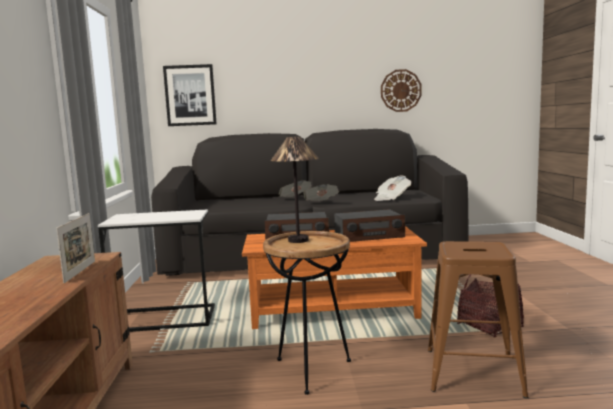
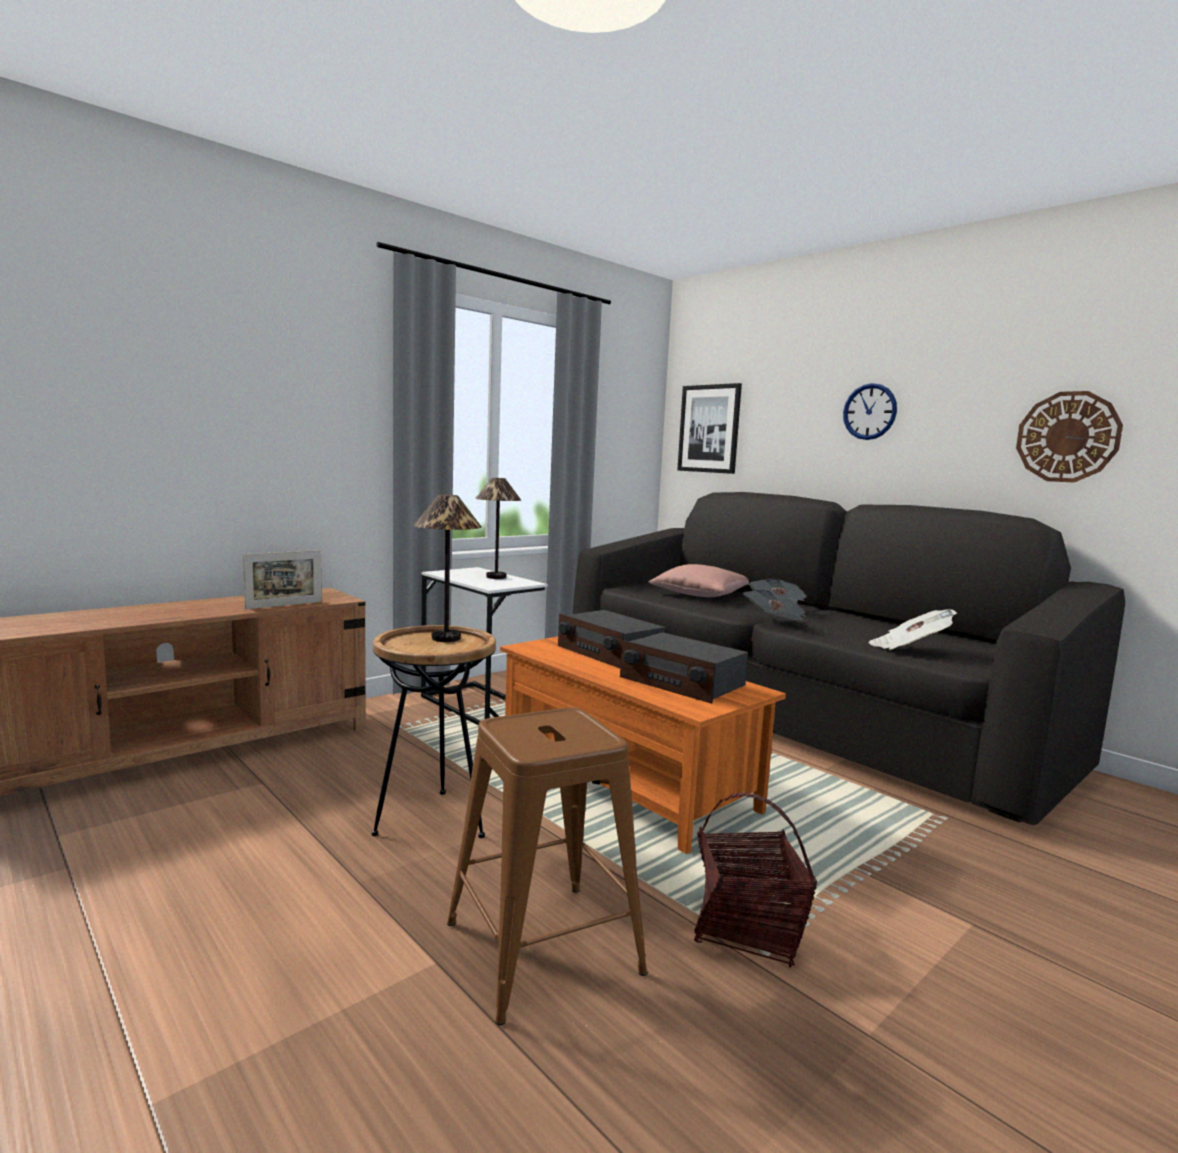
camera: 50 degrees right, 0 degrees up
(163, 214) = (496, 577): none -> table lamp
(238, 203) = (702, 595): none -> pink pillow
(303, 81) = (869, 411): none -> wall clock

